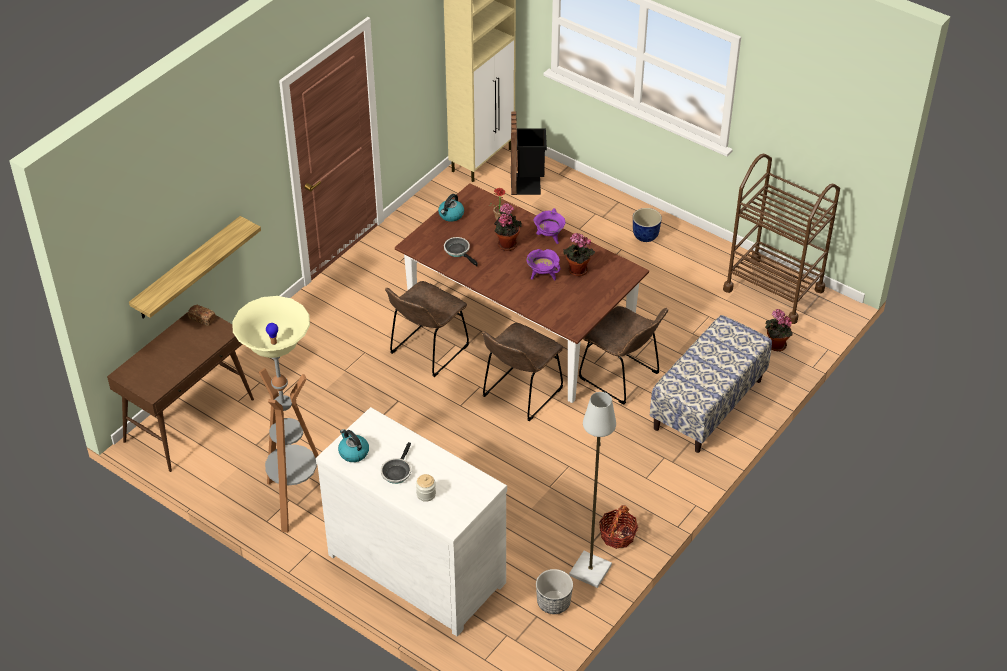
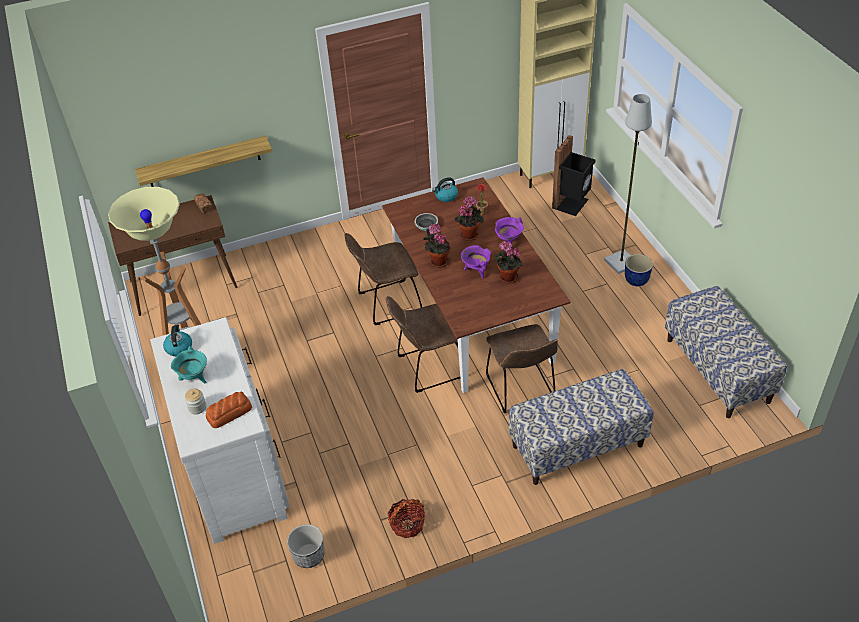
camera: 35 degrees right, 0 degrees up
(397, 471) = (194, 378): frying pan -> turquoise cooking pot
(461, 485) = (230, 413): none -> bread
(590, 569) = (360, 542): grey floor lamp -> grey floor lamp (621, 262)
(773, 289) = (717, 370): brown cart -> bench
(775, 345) = (680, 420): potted plant -> potted plant (438, 261)

